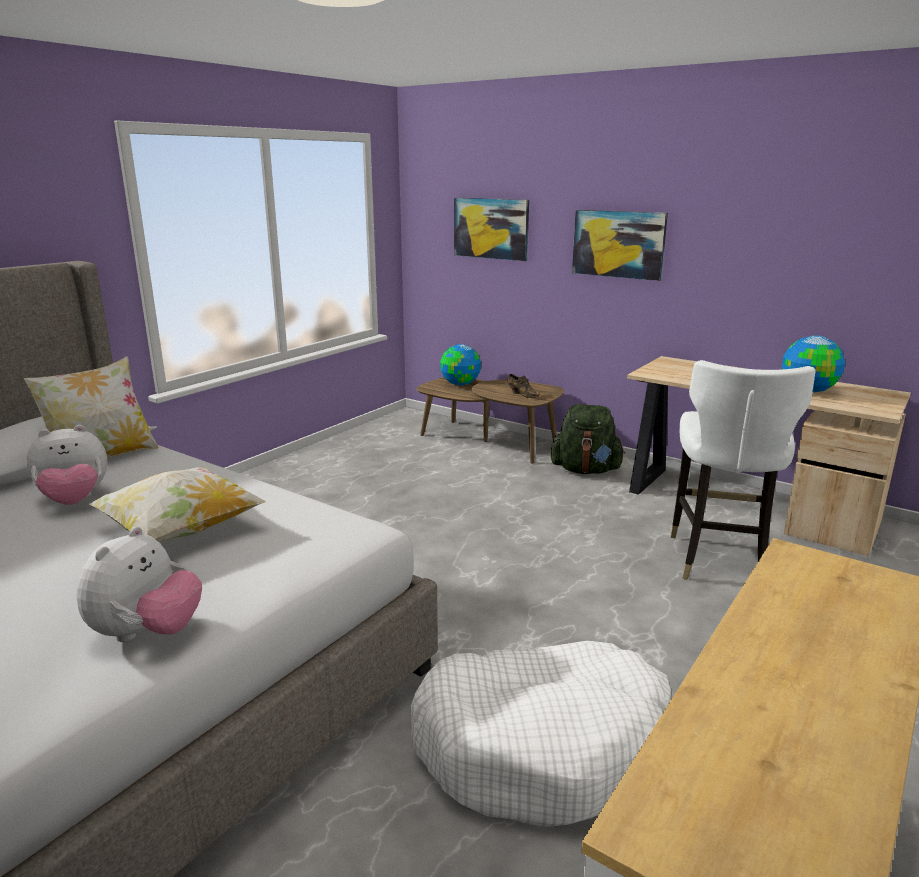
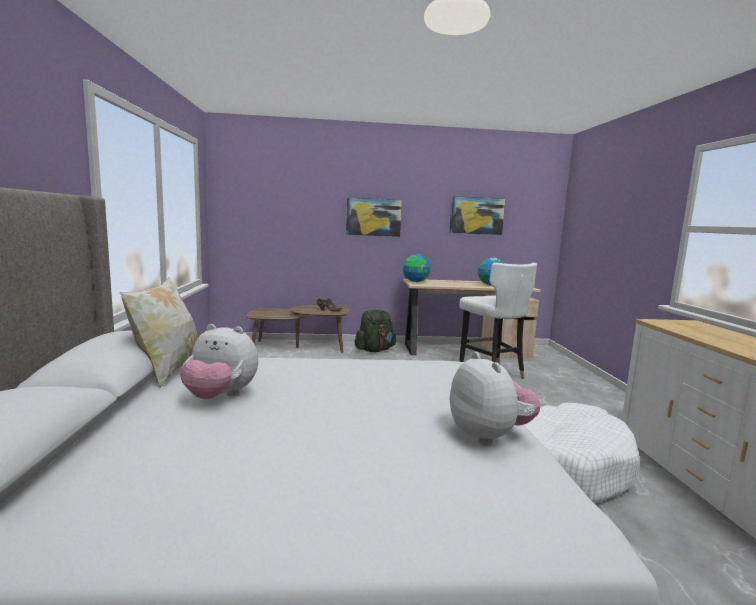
camera: 40 degrees left, 10 degrees down
(74, 501) = (220, 397): plush toy -> plush toy turned 75 degrees clockwise
(181, 531) = (356, 390): pillow -> none
(460, 384) = (272, 312): globe -> globe (415, 281)
(491, 228) = (285, 208): picture -> picture (476, 215)

